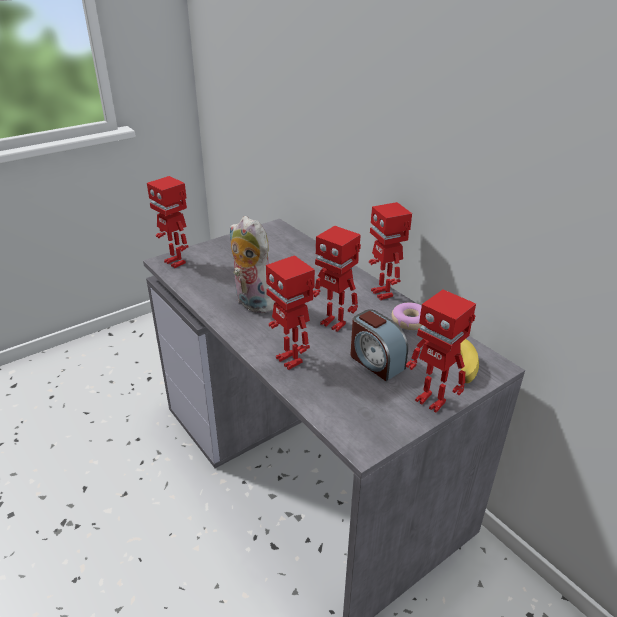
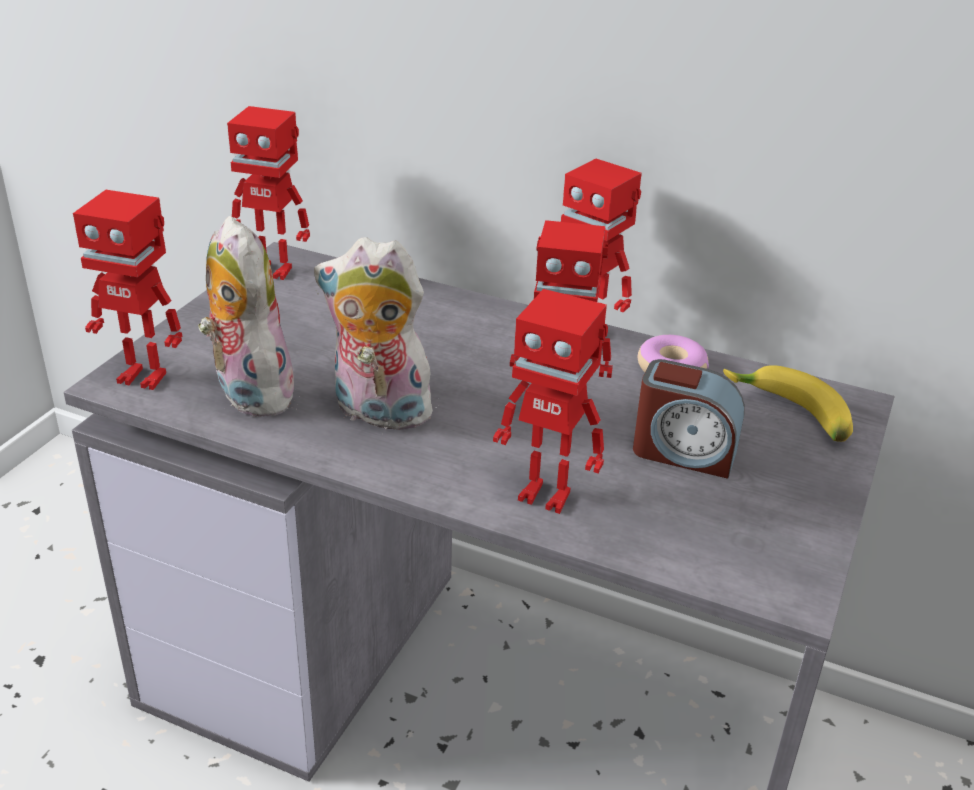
camera: 30 degrees left, 0 degrees up
(209, 279) = (248, 392): none -> plush toy
(431, 400) = (820, 486): toy robot -> toy robot (274, 270)

